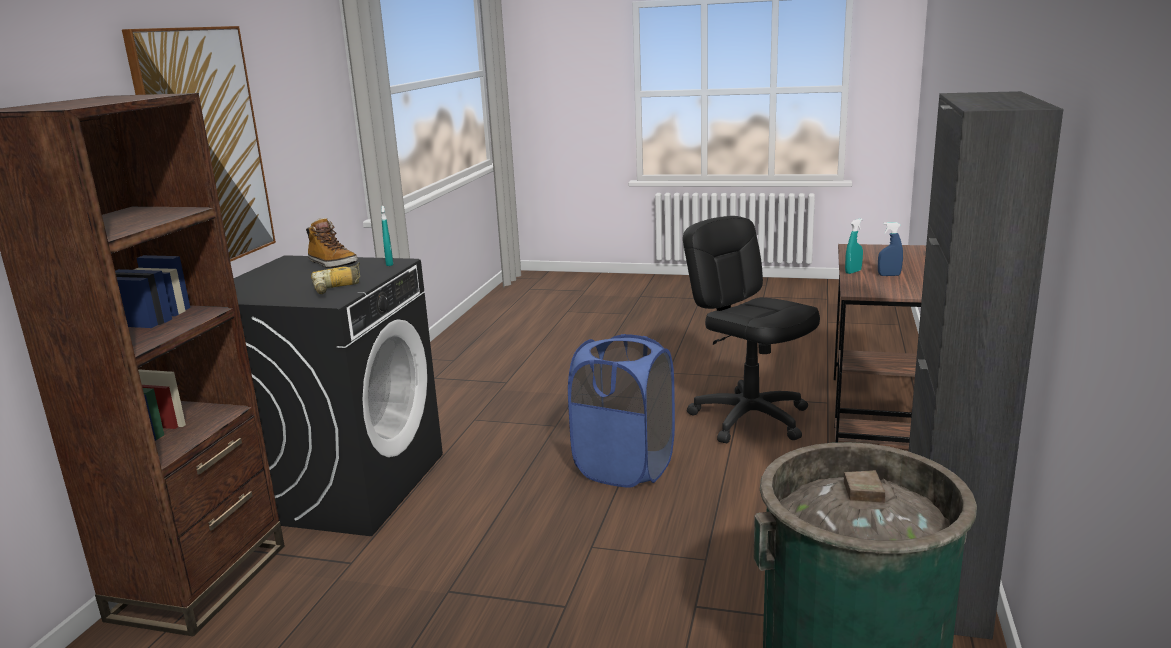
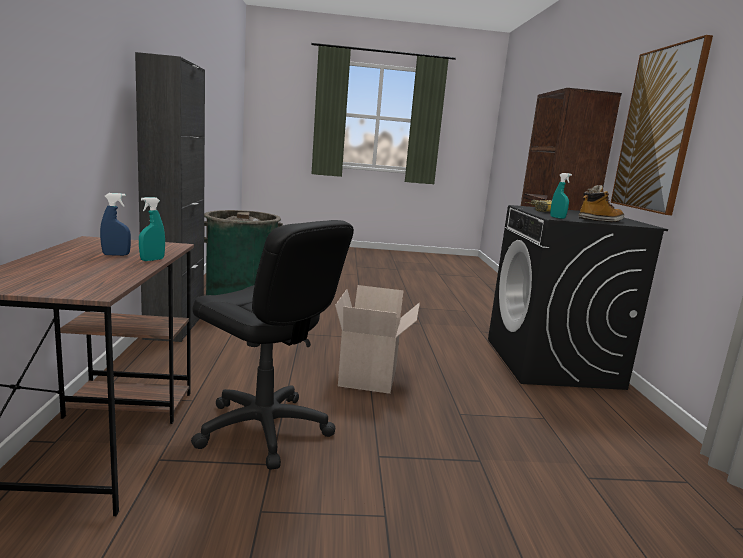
camera: 160 degrees right, 5 degrees down
(332, 264) = (600, 220): boot -> boot turned 135 degrees clockwise
(625, 467) = (370, 378): blue laundry basket -> cardboard box

